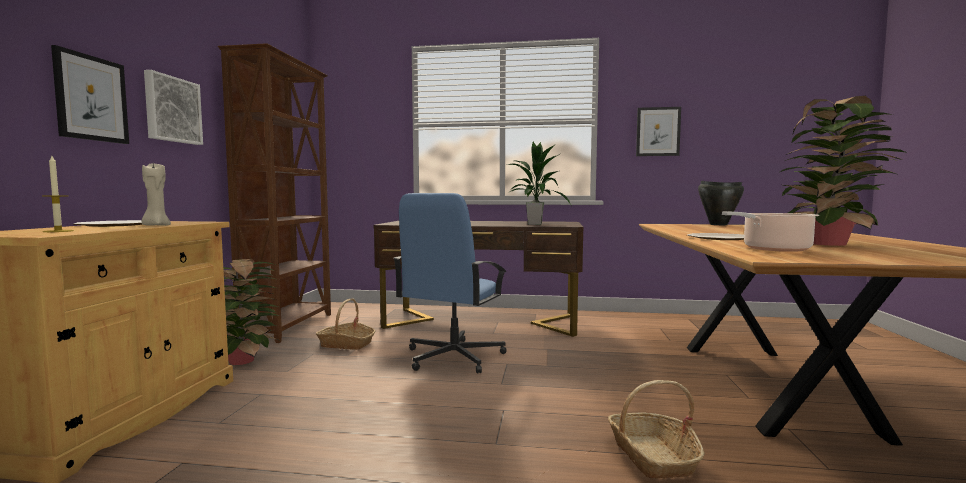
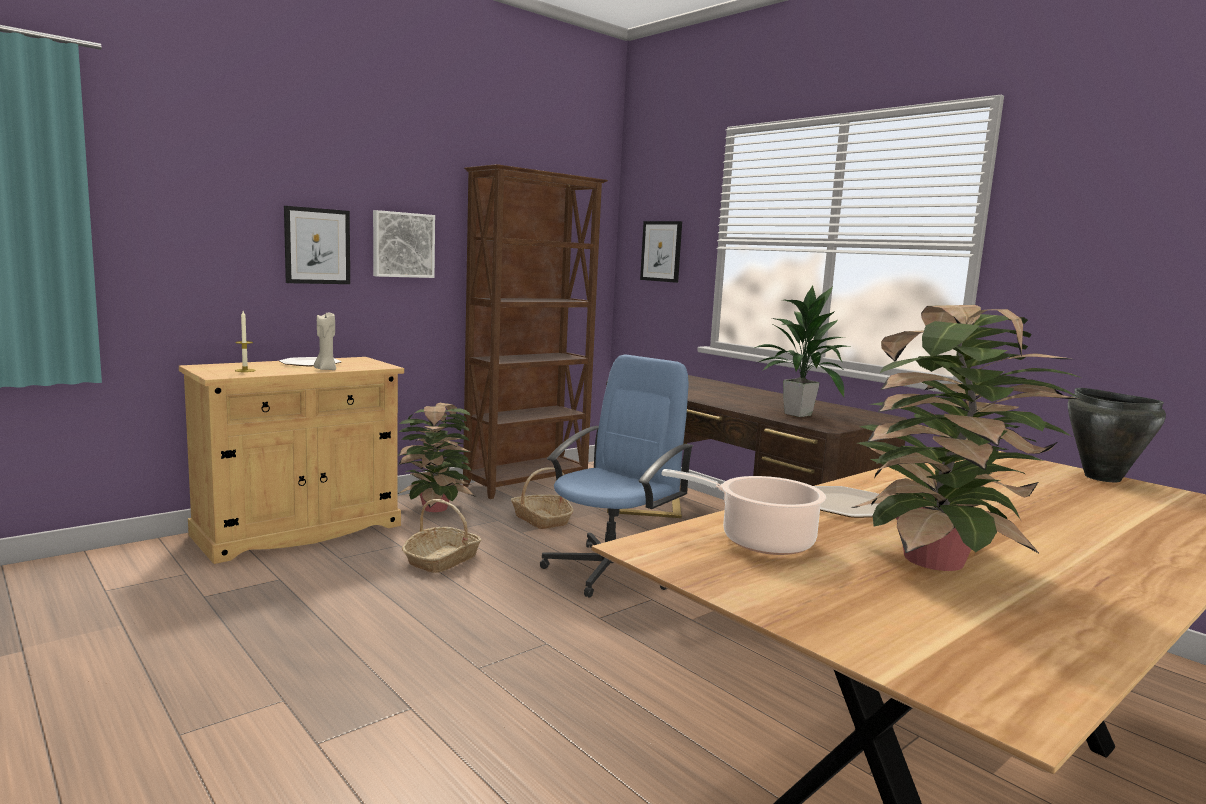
camera: 40 degrees right, 5 degrees up
(453, 357) = (611, 570): blue office chair -> blue office chair turned 150 degrees clockwise
(653, 456) = (585, 755): basket -> basket (442, 560)
(658, 131) = (1096, 273): picture -> picture (661, 251)

